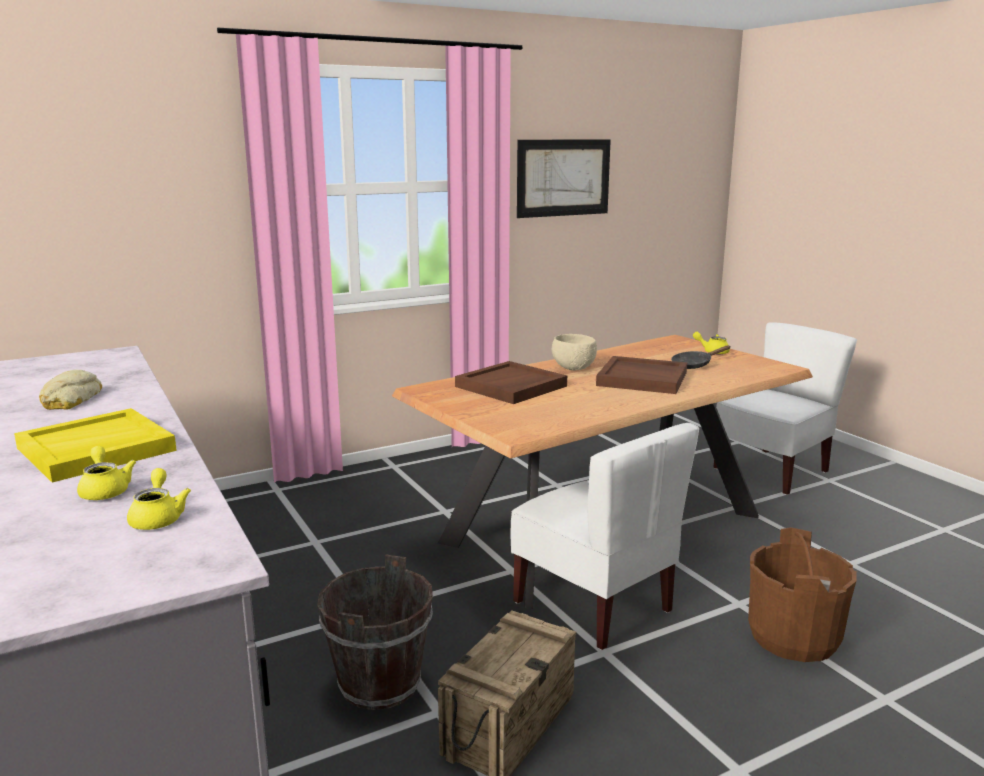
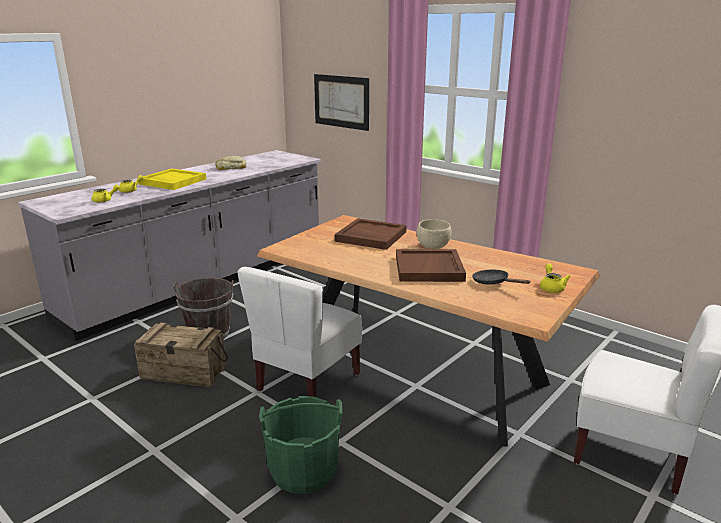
camera: 70 degrees right, 5 degrees up
(563, 178) = (636, 102): picture -> picture (341, 101)
(794, 637) = (303, 471): brown bucket -> green bucket

